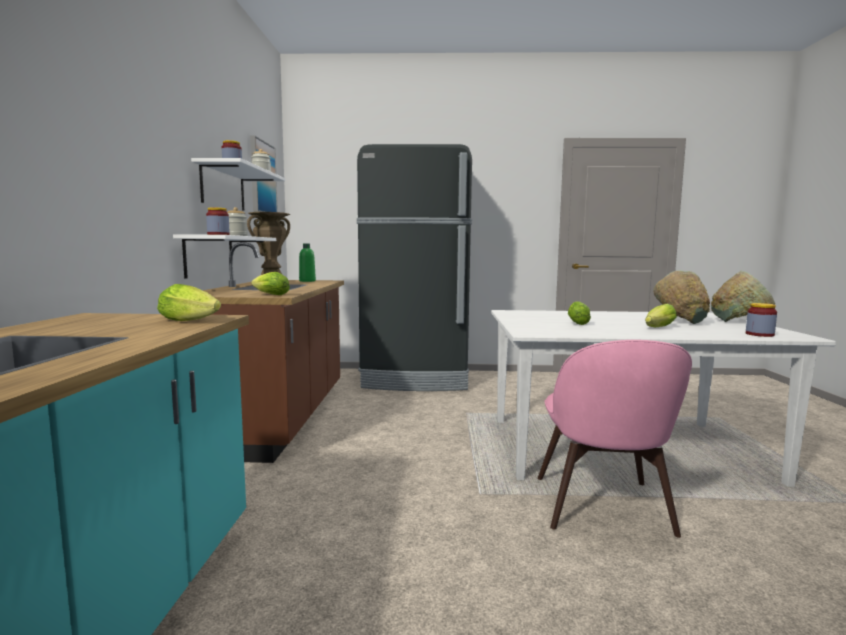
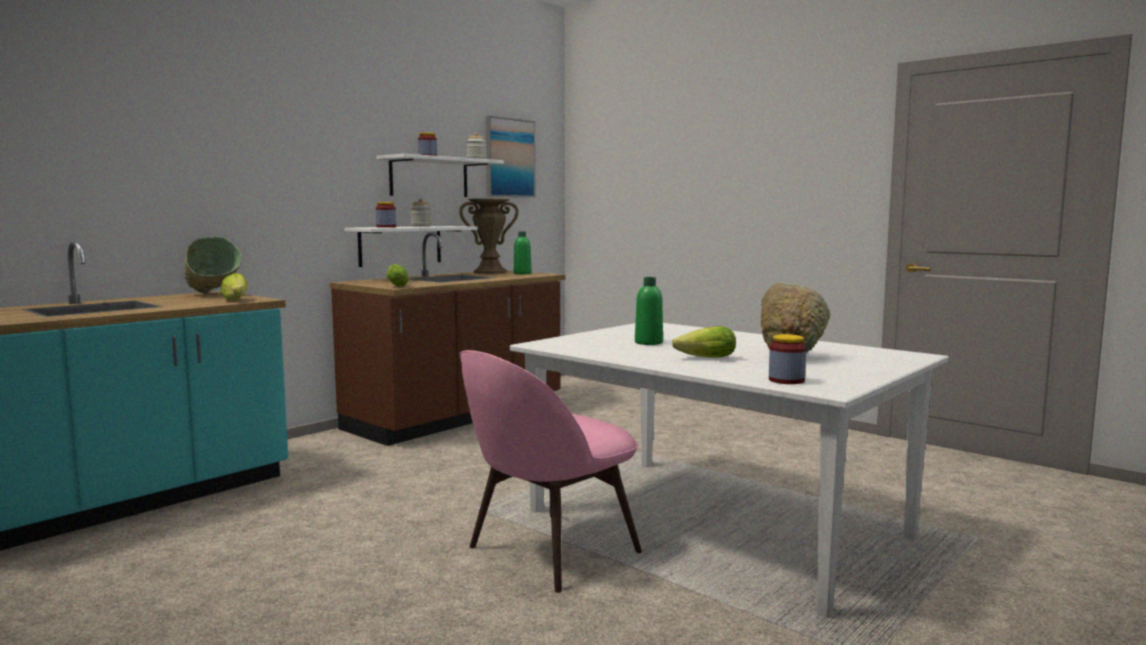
camera: 40 degrees right, 0 degrees up
(416, 379) = (663, 409): black fridge -> none
(578, 323) = (648, 343): lettuce -> green bottle
(740, 322) = (881, 368): green bowl -> green bowl (212, 294)

